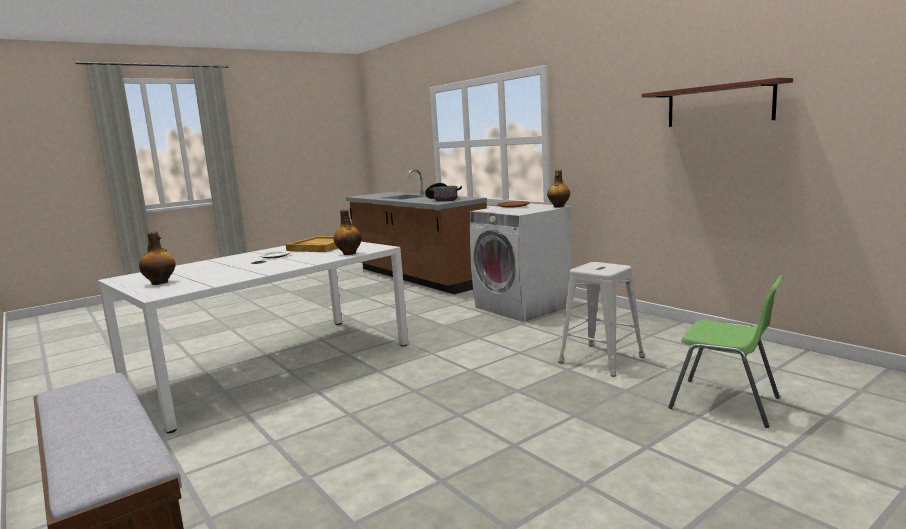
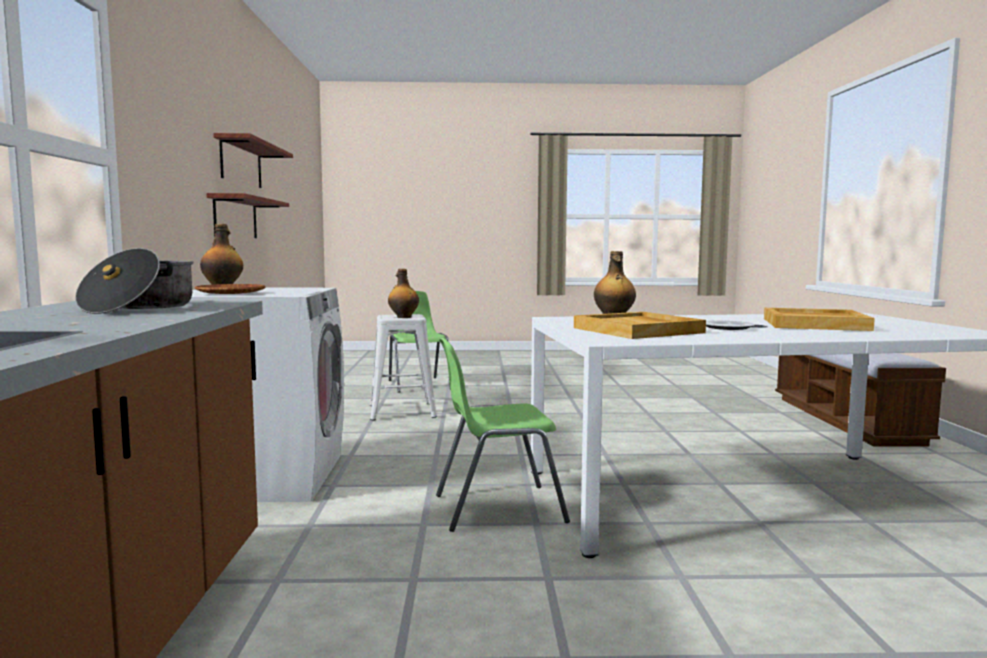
camera: 145 degrees left, 5 degrees down
(160, 282) = (885, 322): bottle -> bottle (403, 317)
(218, 269) = (815, 324): none -> beige tray
(396, 326) = (496, 508): none -> green chair
(697, 157) = (235, 218): none -> shelf

